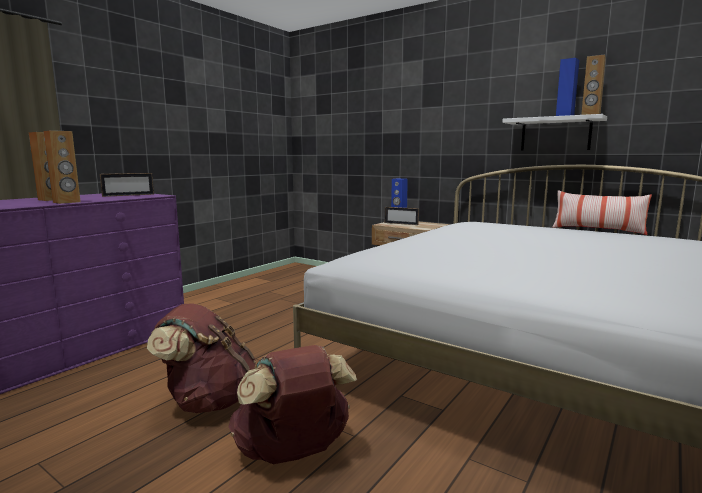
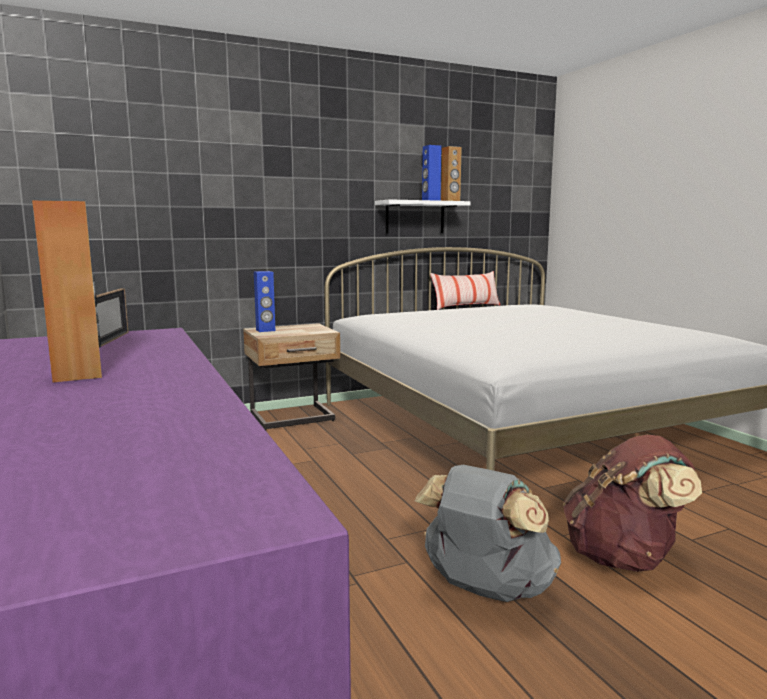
camera: 60 degrees left, 0 degrees up
(66, 202) = (185, 366): brown speaker -> none
(208, 401) = (486, 589): brown backpack -> grey backpack
(401, 224) = (279, 331): picture frame -> none

